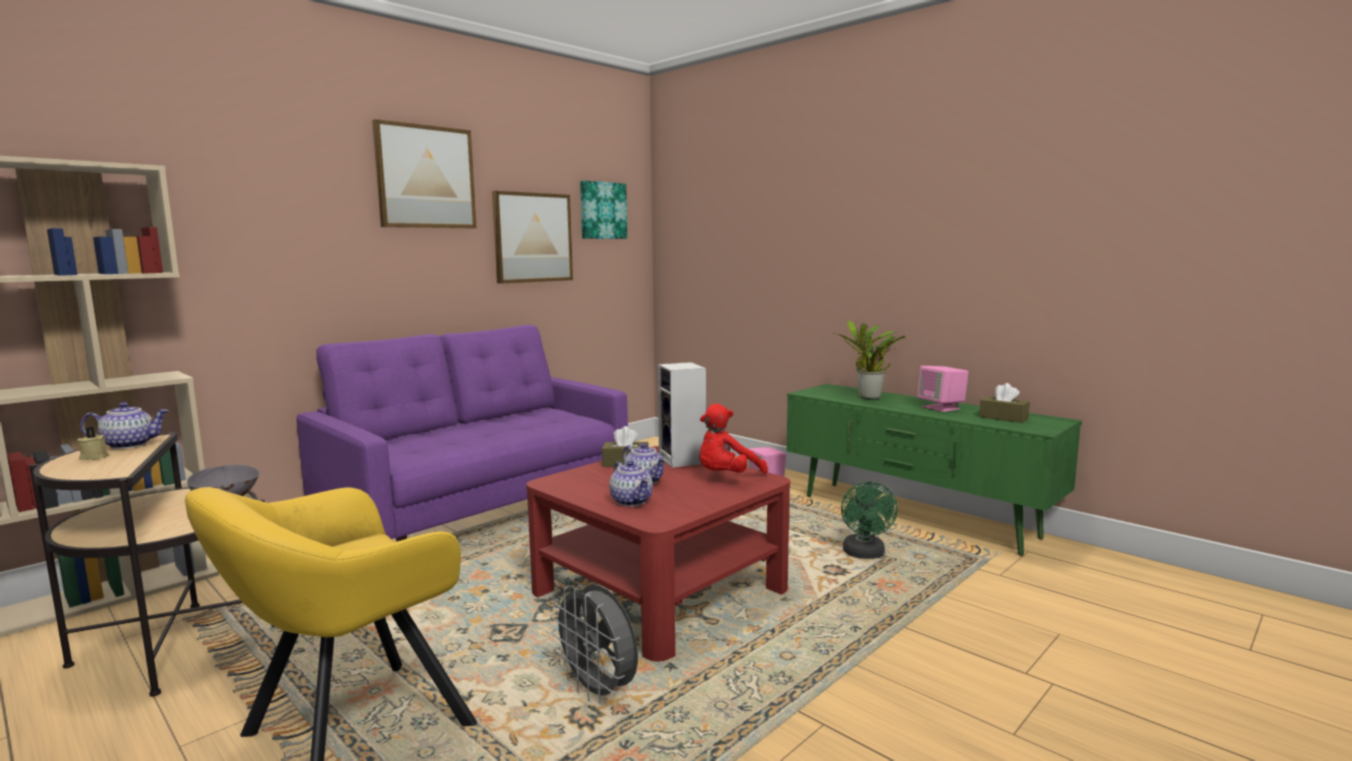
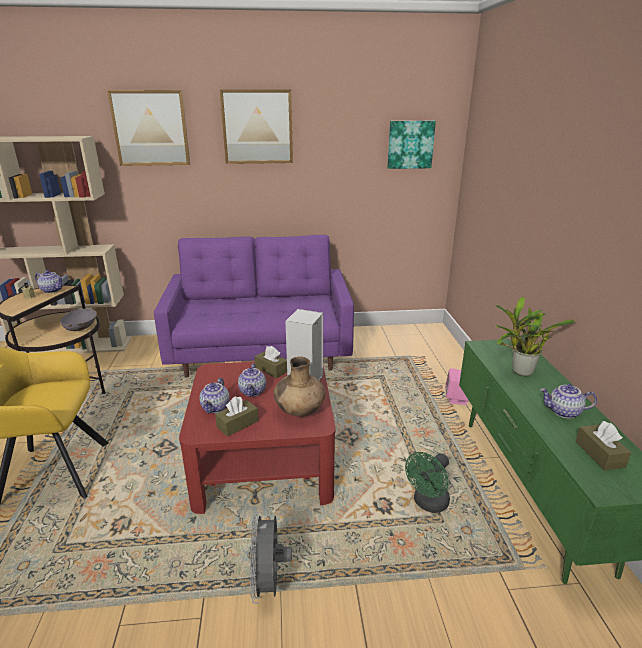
camera: 40 degrees right, 15 degrees up
(532, 237) = (341, 168): picture -> picture (151, 128)
(599, 691) = (147, 513): grey fan -> grey fan (269, 583)
(686, 503) = (237, 424): none -> brown tissue box
(726, 477) = (299, 411): red plush toy -> brown vase
(941, 408) = (563, 412): pink speaker -> teapot

